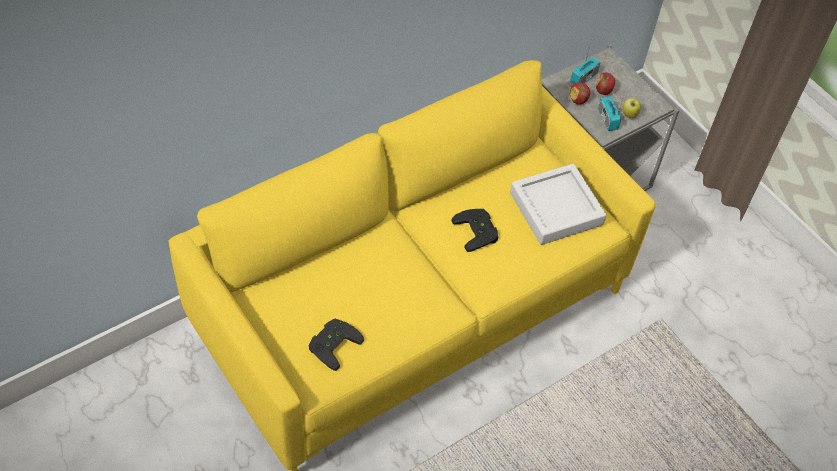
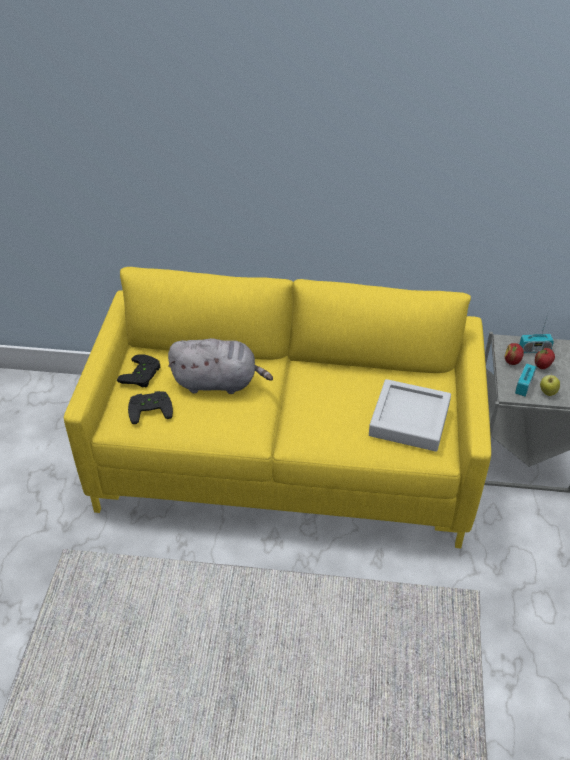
camera: 45 degrees right, 10 degrees down
(365, 276) = (218, 383): none -> grey plush toy
(478, 231) = (331, 401): black game controller -> black game controller (142, 375)

